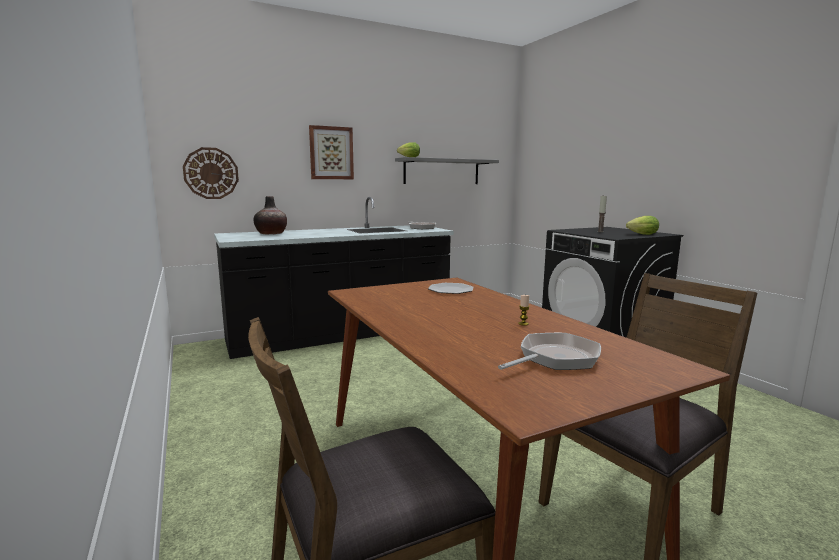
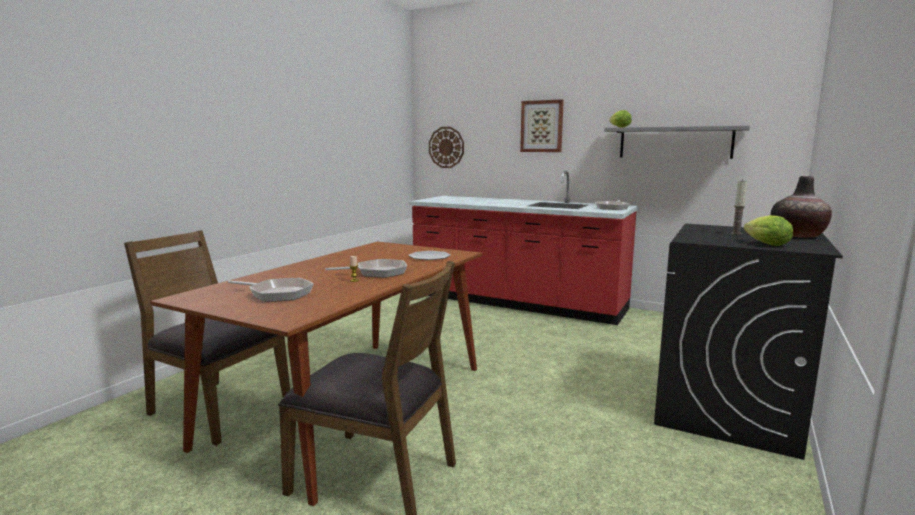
camera: 55 degrees right, 0 degrees up
(271, 233) = (469, 199): vase -> vase (797, 235)
(341, 334) = (516, 302): black counter -> red counter
(496, 312) = (377, 272): none -> frying pan

